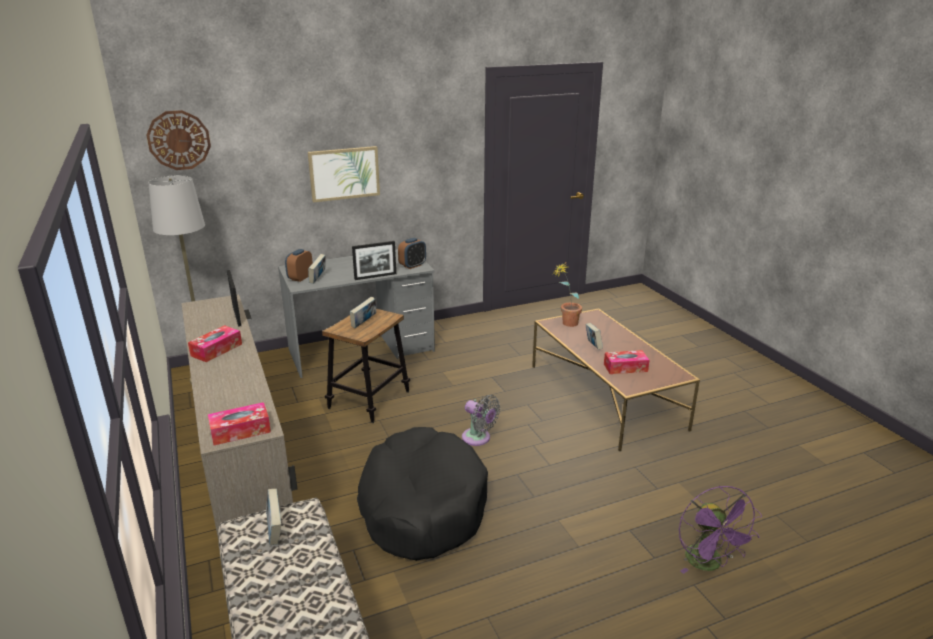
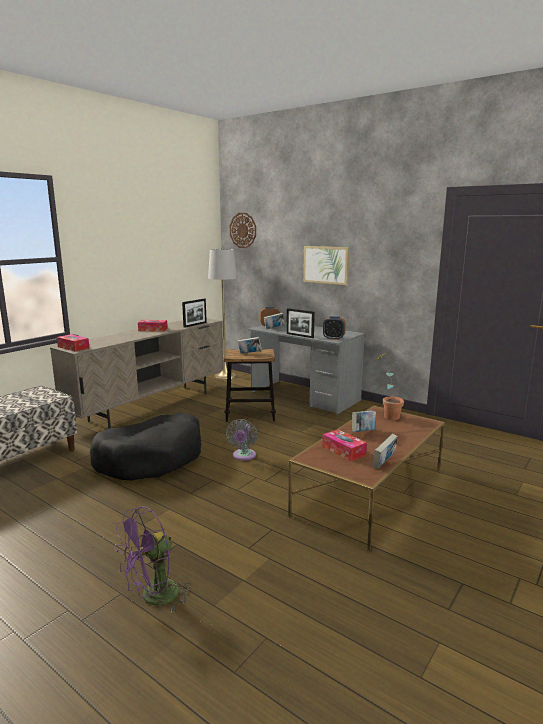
camera: 60 degrees right, 10 degrees down
(275, 531) = (38, 395): book -> book (384, 464)

